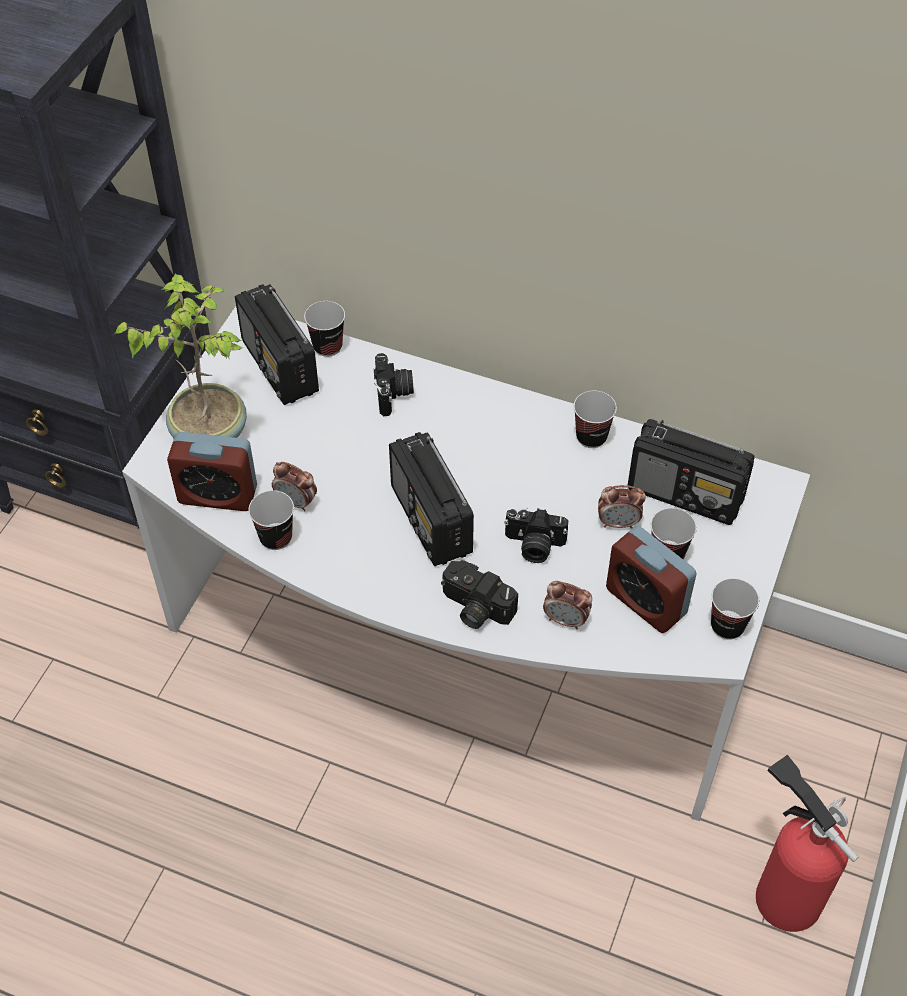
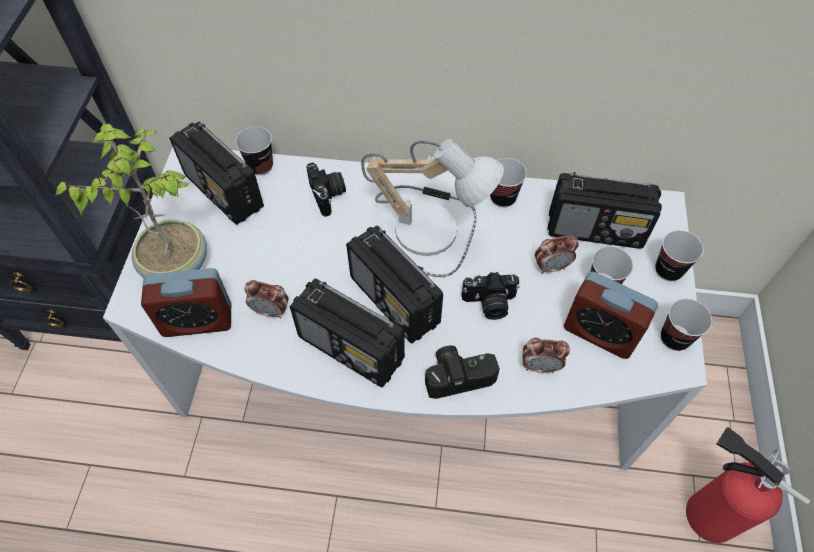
camera: 15 degrees left, 5 degrees up
(276, 537) = (261, 349): cup -> cup (668, 270)
(370, 558) = (351, 349): none -> radio
(474, 608) = (458, 374): camera -> camera turned 150 degrees clockwise
(499, 451) = (432, 226): none -> table lamp

